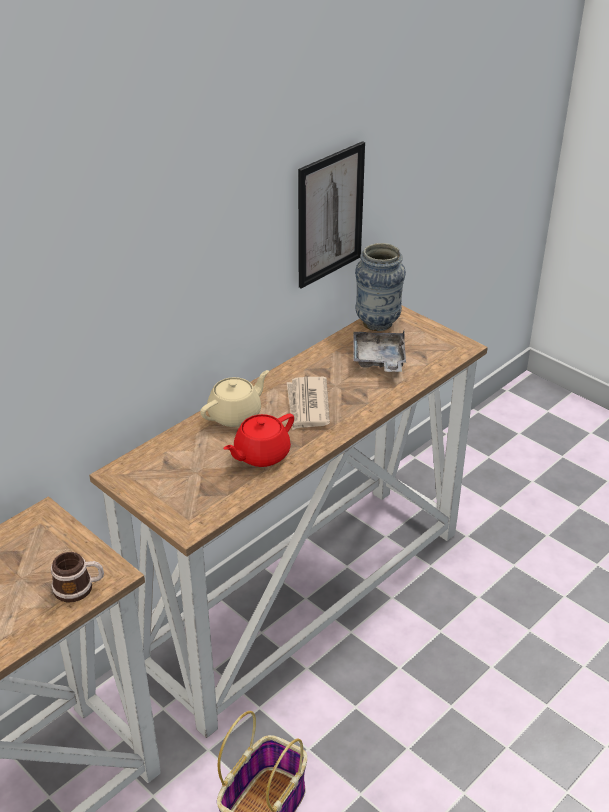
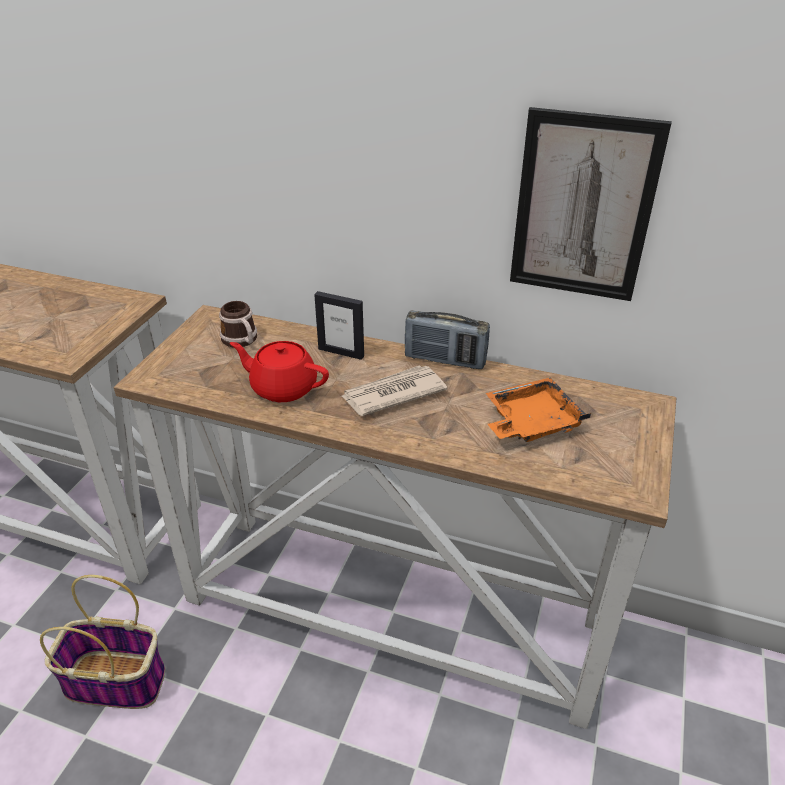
camera: 65 degrees right, 0 degrees up
(79, 588) = (45, 347): mug -> mug (242, 341)
(236, 415) = (341, 352): beige teapot -> picture frame
(285, 371) = (445, 360): none -> radio
(377, 323) = (609, 399): vase -> none
(379, 360) = (531, 422): grey tray -> orange tray

